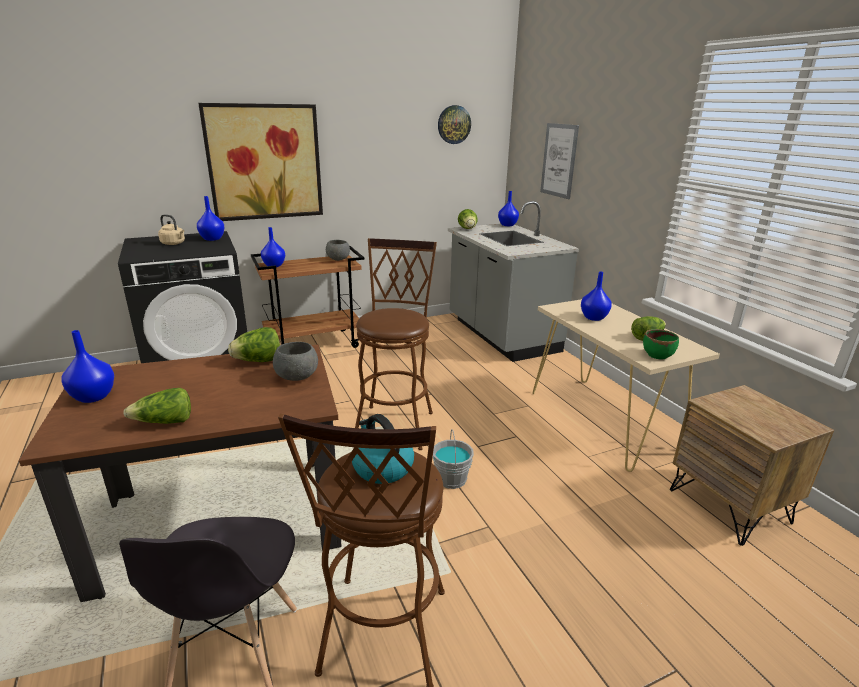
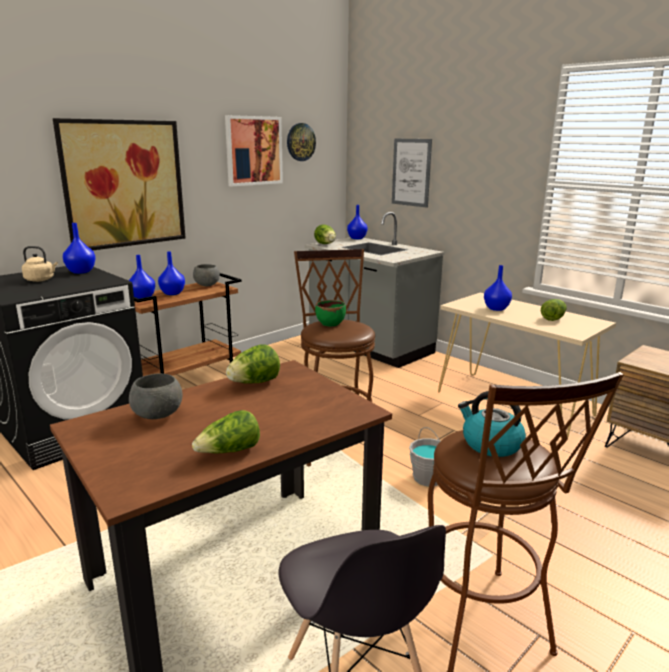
camera: 20 degrees left, 5 degrees down
(94, 396) = (113, 444): blue vase -> blue vase (173, 293)
(297, 378) = (313, 390): grey bowl -> grey bowl (158, 416)
(399, 133) = (253, 151): none -> picture
(657, 355) = (576, 330): green bowl -> green bowl (330, 323)

